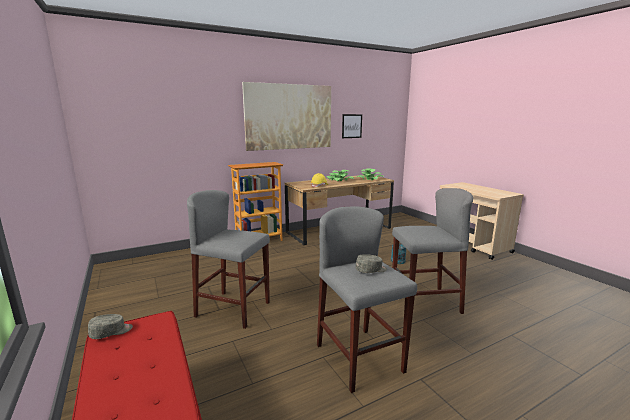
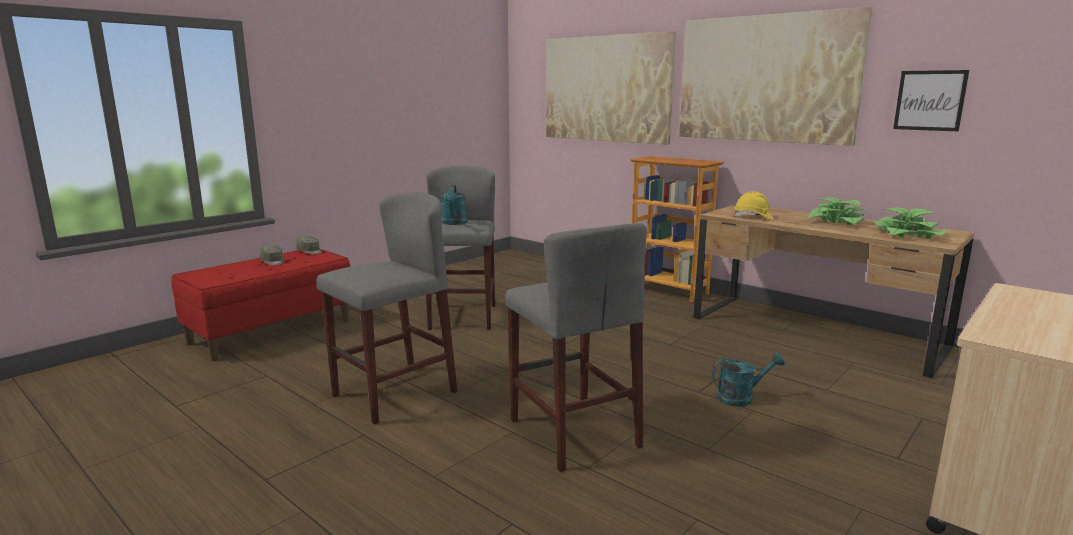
camera: 70 degrees right, 0 degrees up
(184, 123) = (606, 89): none -> picture
(234, 237) = (454, 223): none -> turquoise watering can
(371, 270) = (379, 271): grey cap -> grey cap (273, 262)

